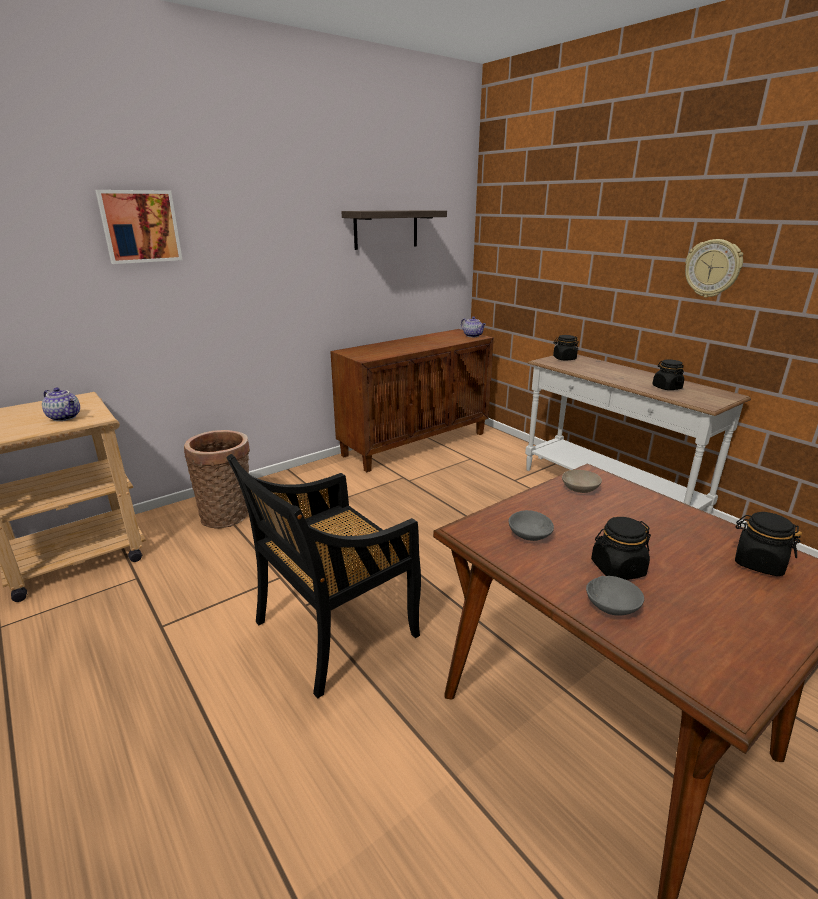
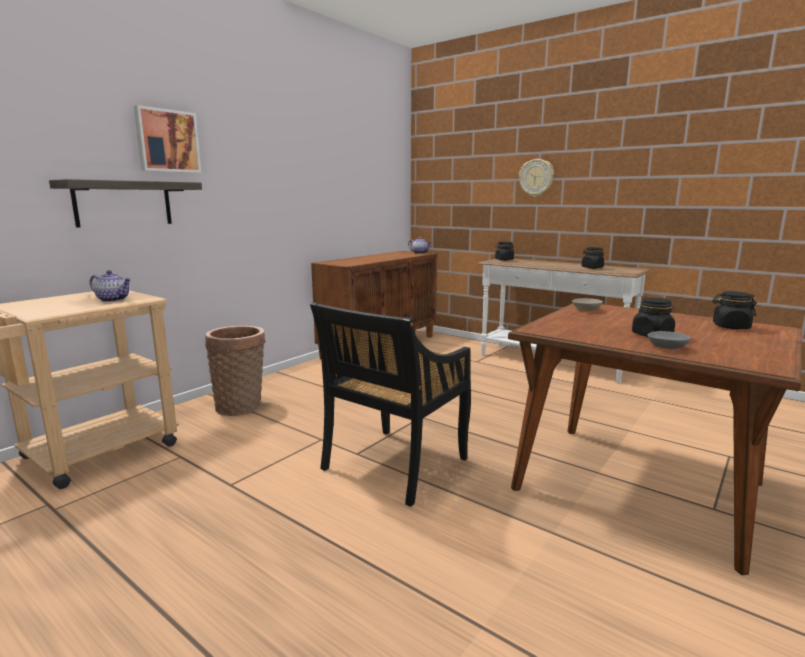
camera: 15 degrees left, 10 degrees down
(386, 229) = (351, 164): shelf -> shelf (123, 203)
(528, 534) = (577, 328): grey bowl -> none
(713, 268) = (609, 182): wall clock -> wall clock (536, 178)

